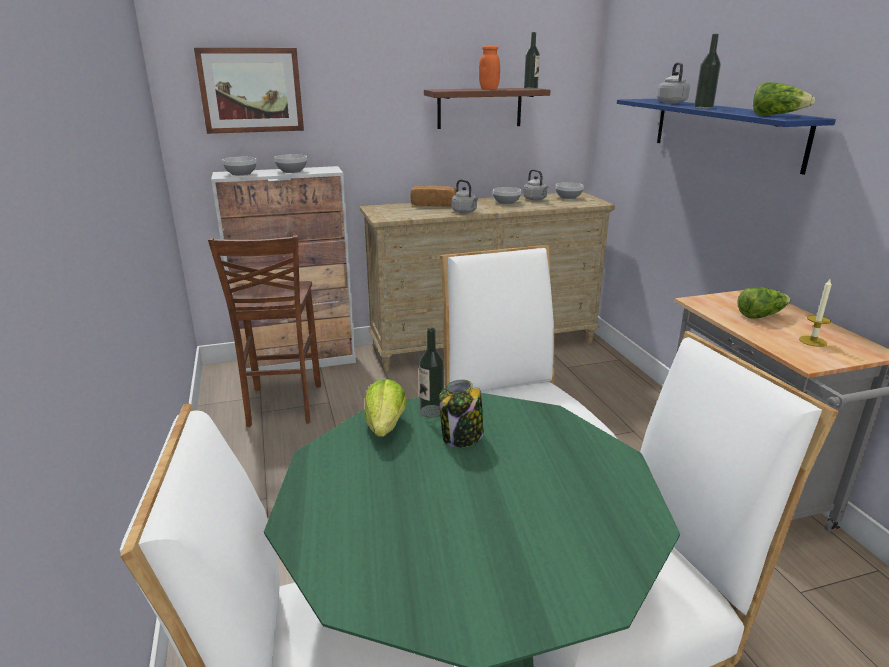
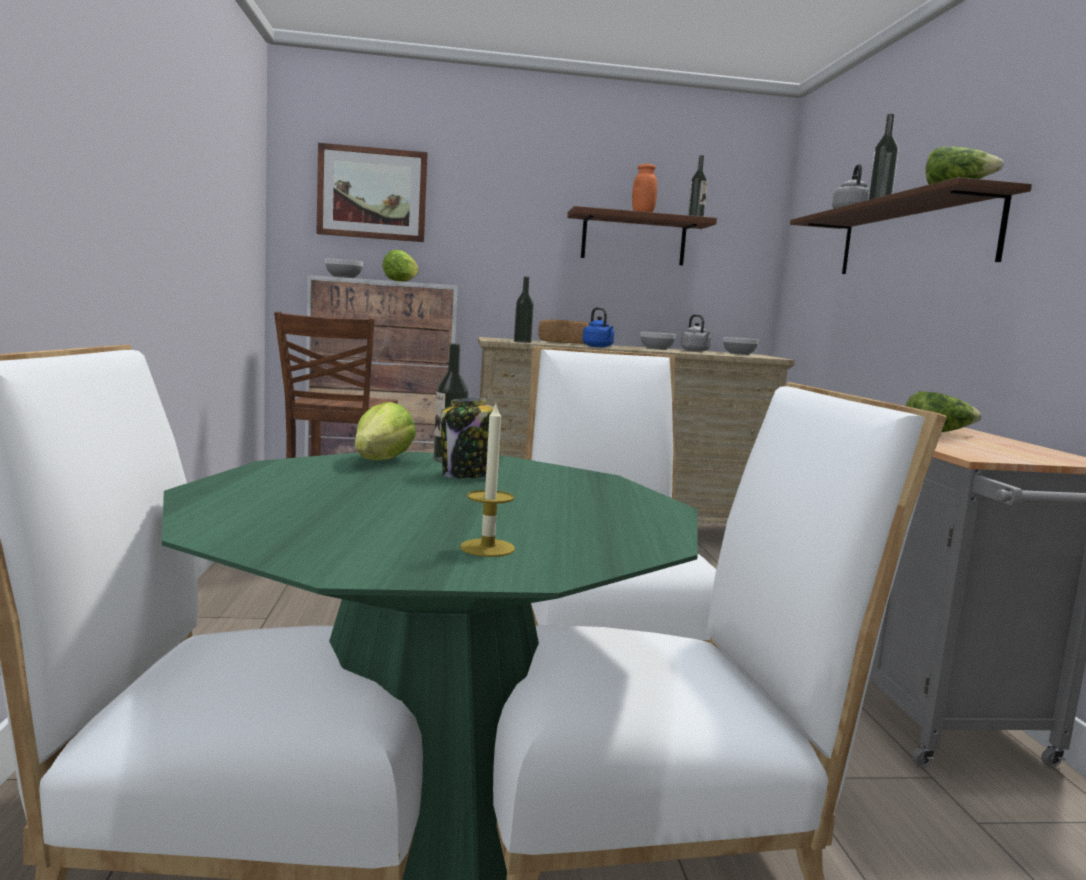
camera: 10 degrees right, 15 degrees down
(291, 171) = (400, 281): bowl -> lettuce
(405, 217) = (522, 342): none -> bottle
(465, 212) = (598, 346): grey kettle -> blue kettle
(724, 131) = (913, 238): blue shelf -> brown shelf
(812, 341) = (998, 449): candle -> candle (487, 548)

